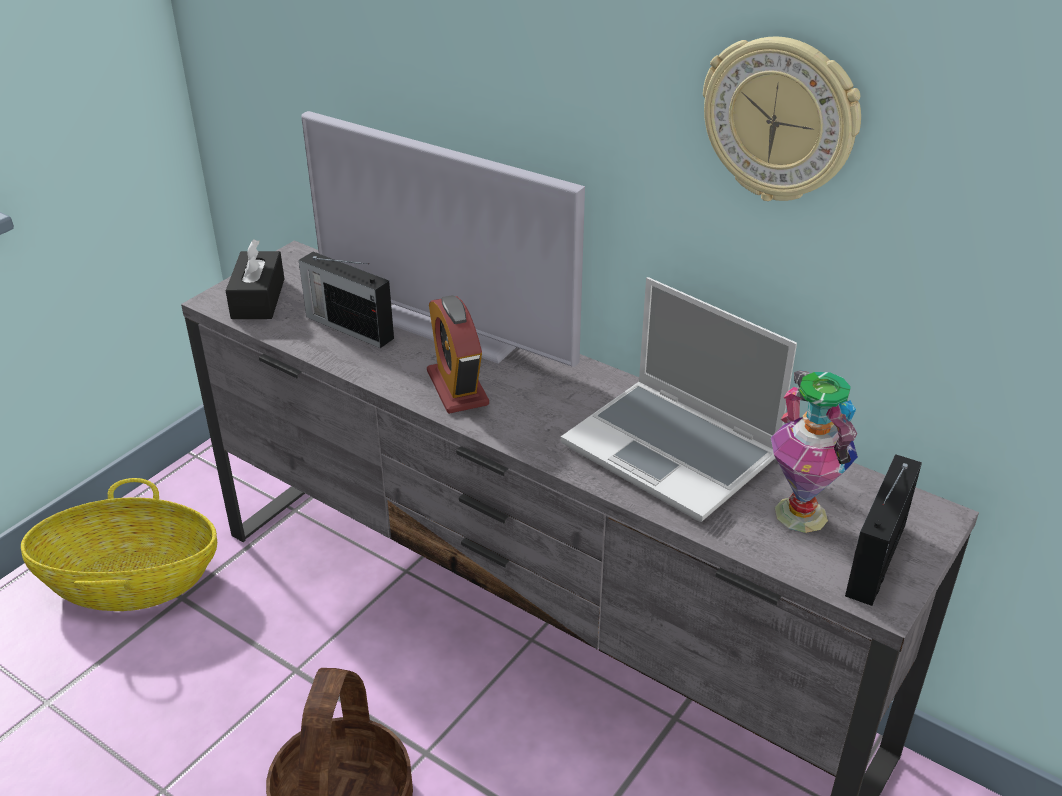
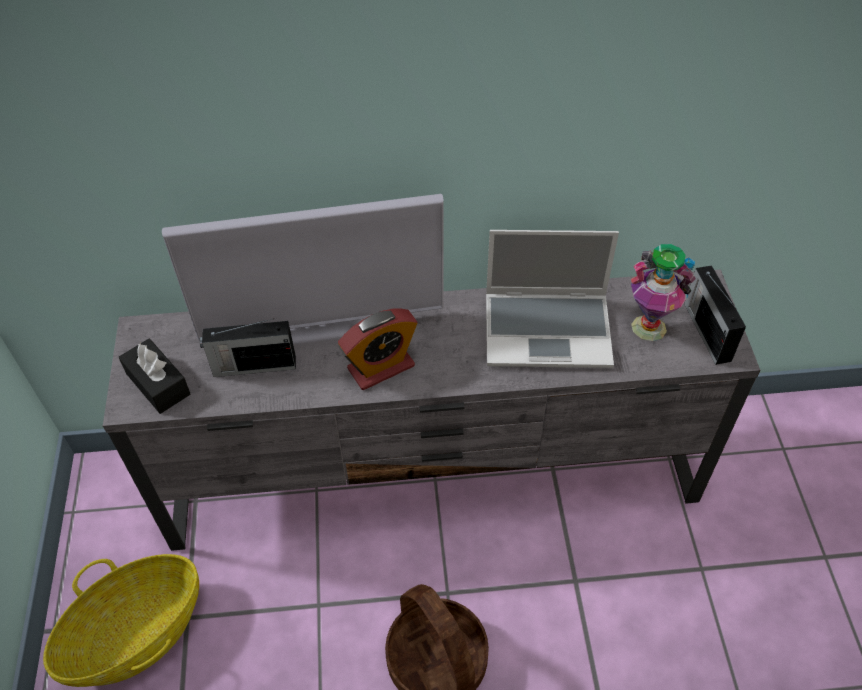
camera: 40 degrees left, 15 degrees up
(457, 388) = (381, 367): alarm clock -> alarm clock turned 60 degrees counterclockwise
(780, 120) = (573, 98): wall clock -> none

